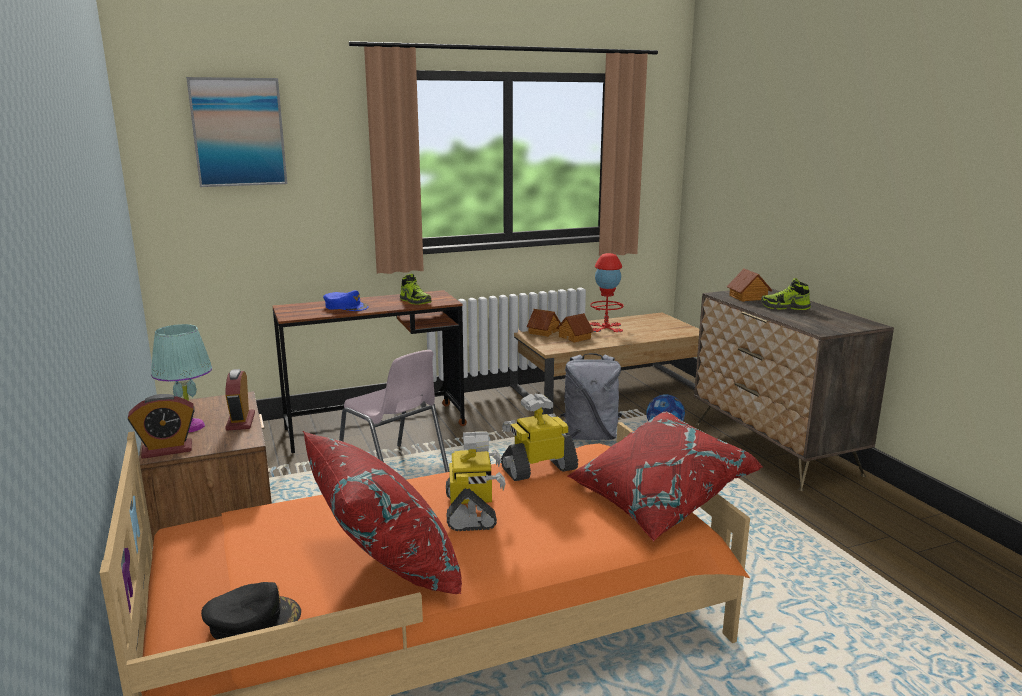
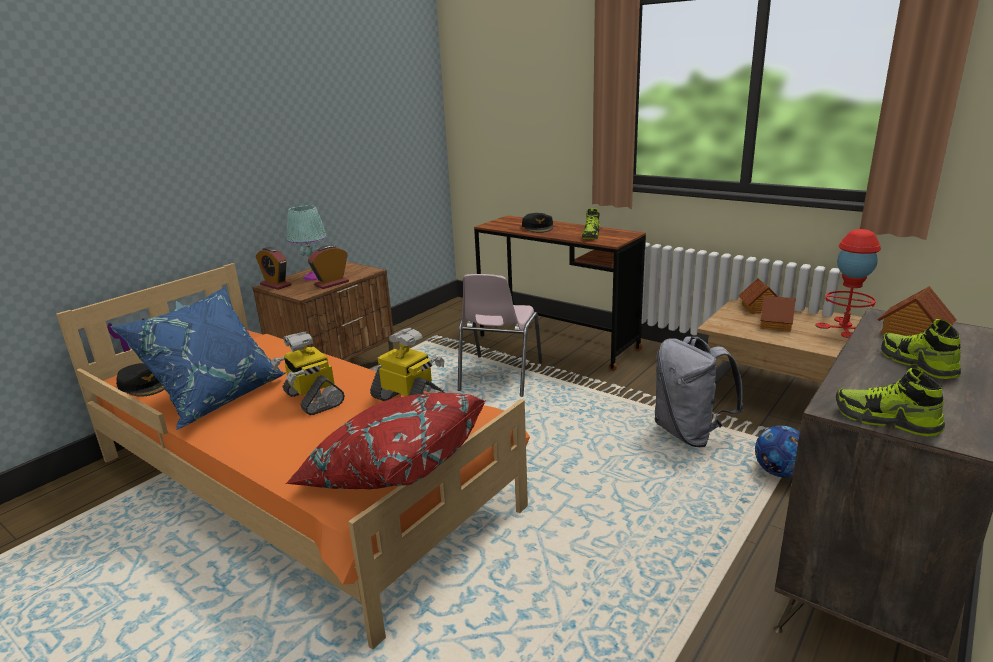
camera: 60 degrees right, 5 degrees up
(238, 132) = (508, 65): picture -> none
(346, 306) = (538, 227): blue cap -> black cap
(384, 567) = (216, 398): red pillow -> blue pillow
(472, 511) = (312, 399): toy robot -> toy robot turned 90 degrees clockwise
(841, 328) = (885, 420): none -> shoe

